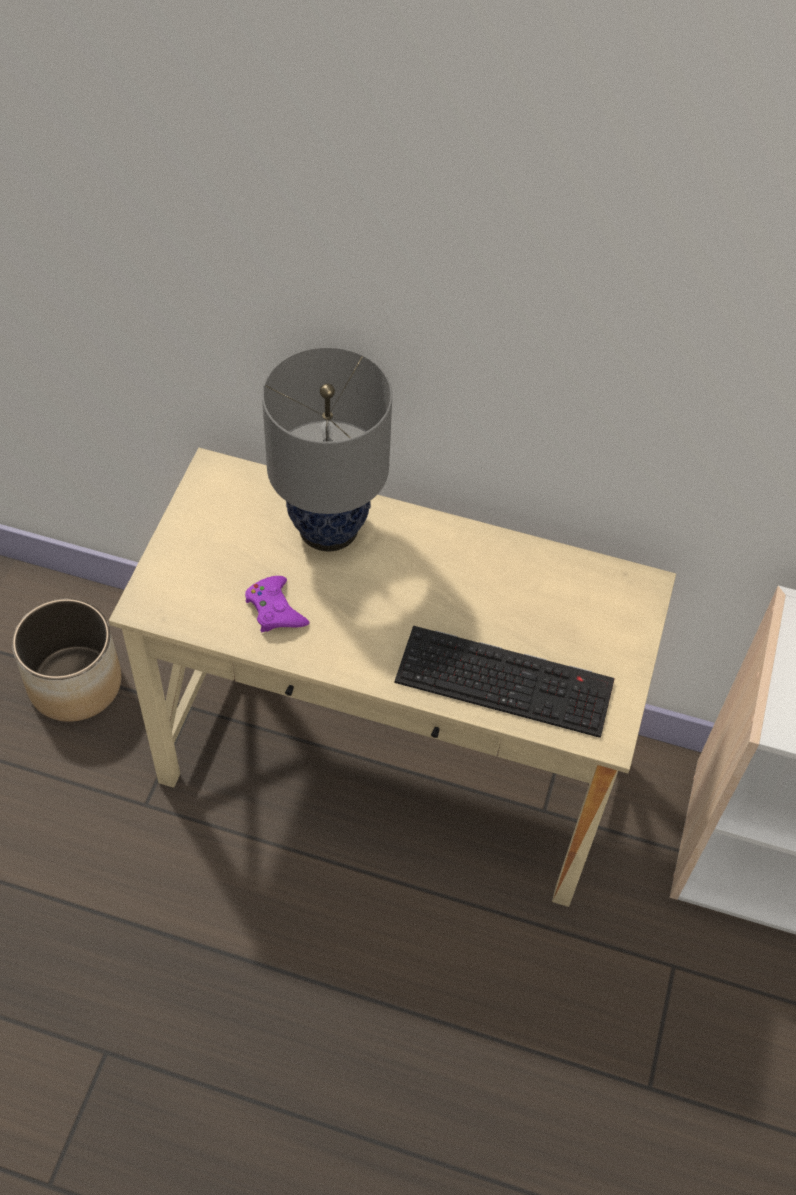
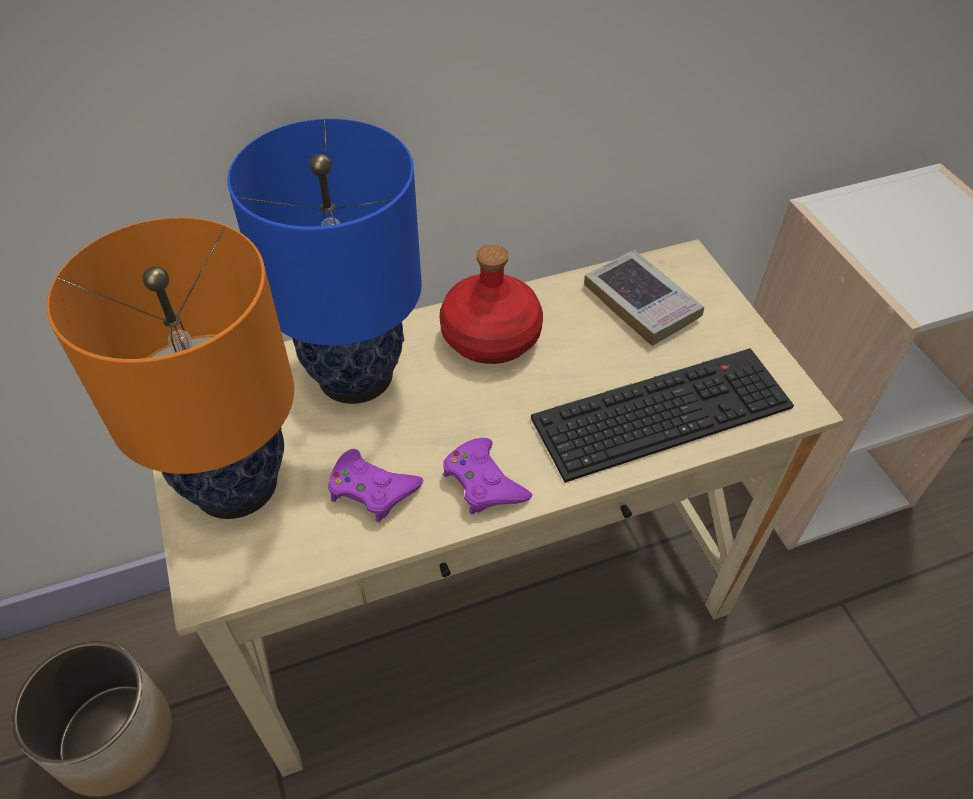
camera: 35 degrees left, 5 degrees down
(201, 554) = (235, 483): none -> orange table lamp
(328, 527) = (354, 375): grey table lamp -> blue table lamp
(345, 649) = (483, 482): none -> purple game controller
(442, 554) = (490, 335): none -> red bottle
(574, 596) = (641, 303): none -> book

